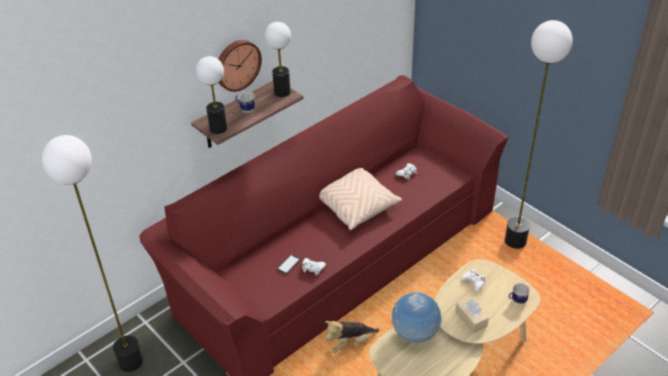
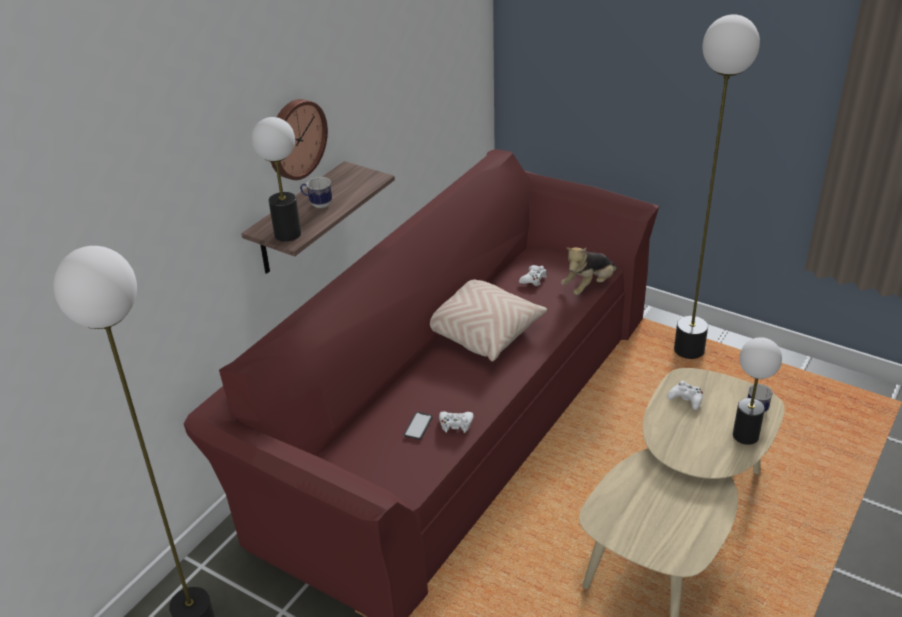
camera: 15 degrees left, 5 degrees down
(282, 92) = (361, 175): table lamp -> table lamp (745, 436)
(350, 343) = (523, 528): plush toy -> plush toy (589, 286)
(415, 334) = (634, 485): globe -> none
(471, 319) = (705, 447): beige tissue box -> none

